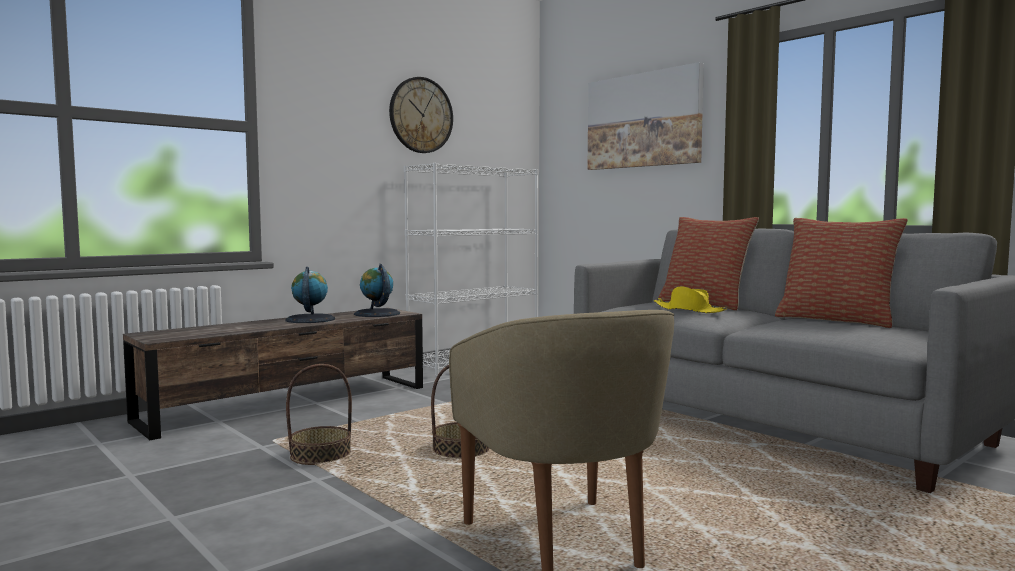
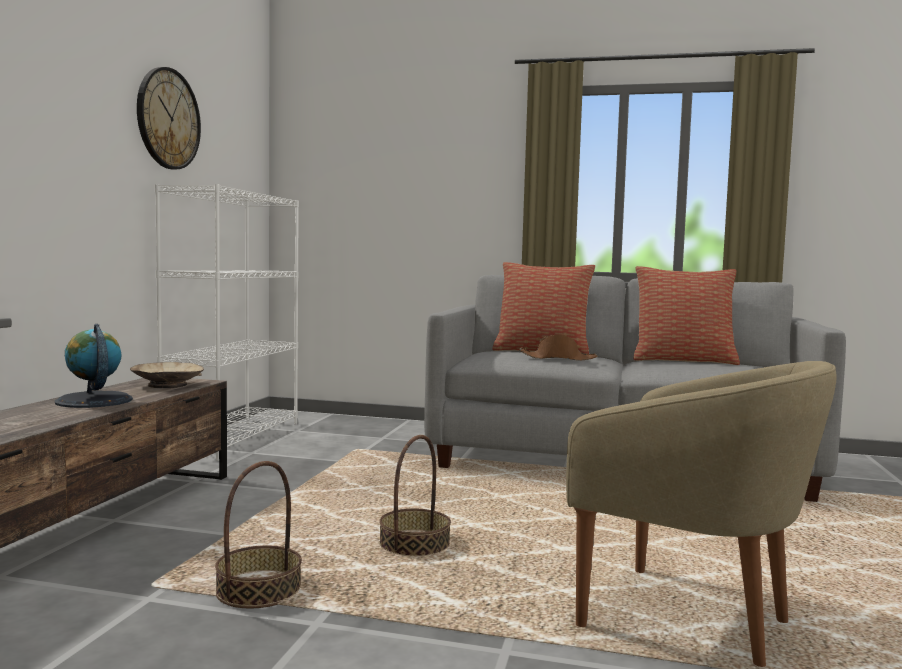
camera: 35 degrees left, 0 degrees up
(377, 313) = (167, 385): globe -> beige bowl
(643, 120) = (418, 156): picture -> none
(689, 310) = (558, 358): yellow hat -> brown hat

